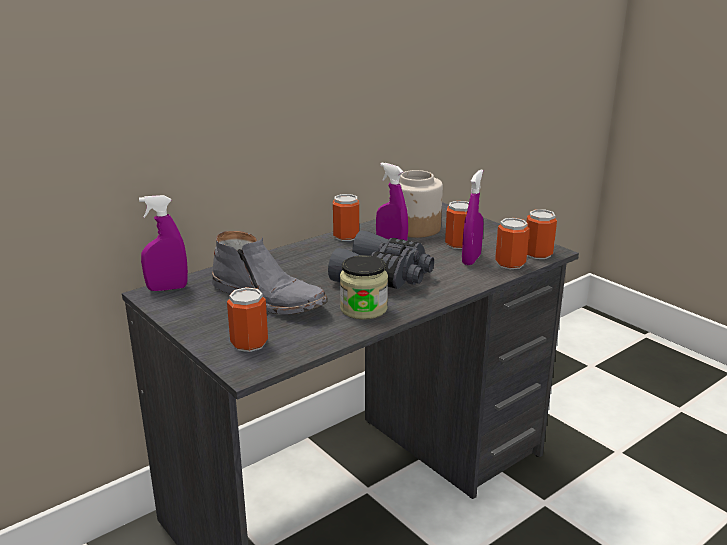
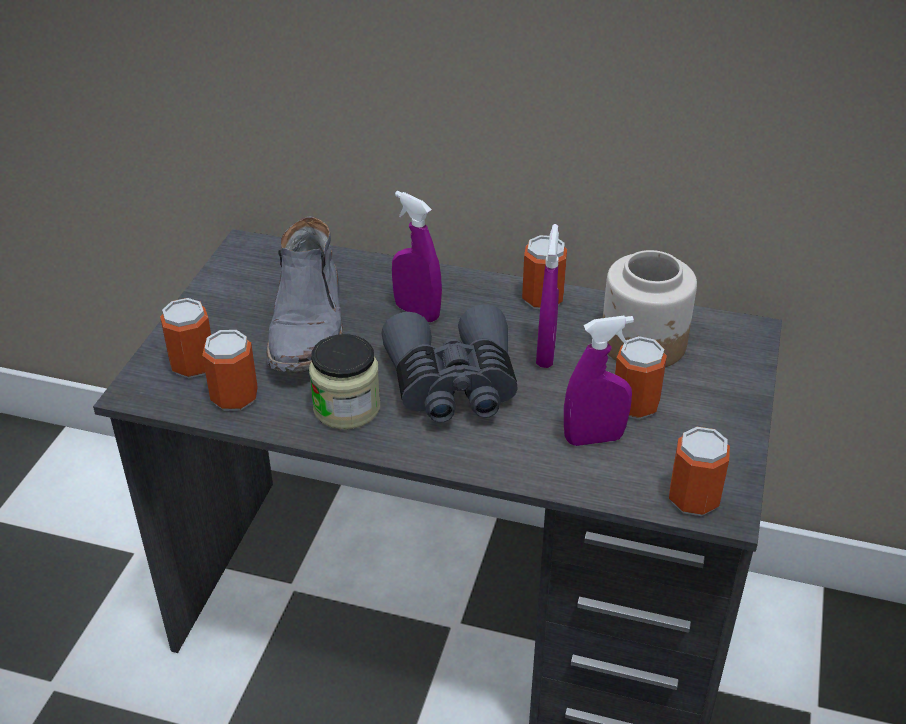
camera: 55 degrees right, 15 degrees up
(167, 288) = (266, 249): purple spray bottle -> purple spray bottle (417, 312)
(510, 264) = (622, 482): can -> can (234, 397)

